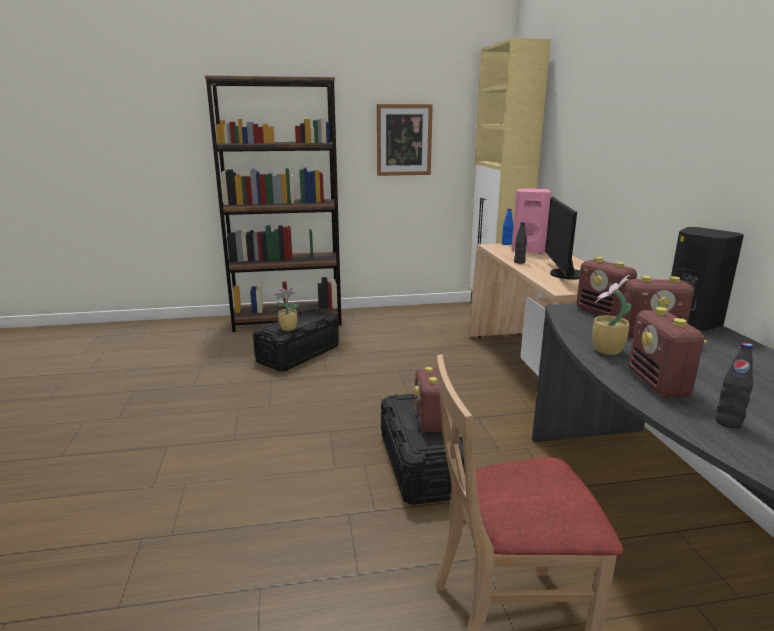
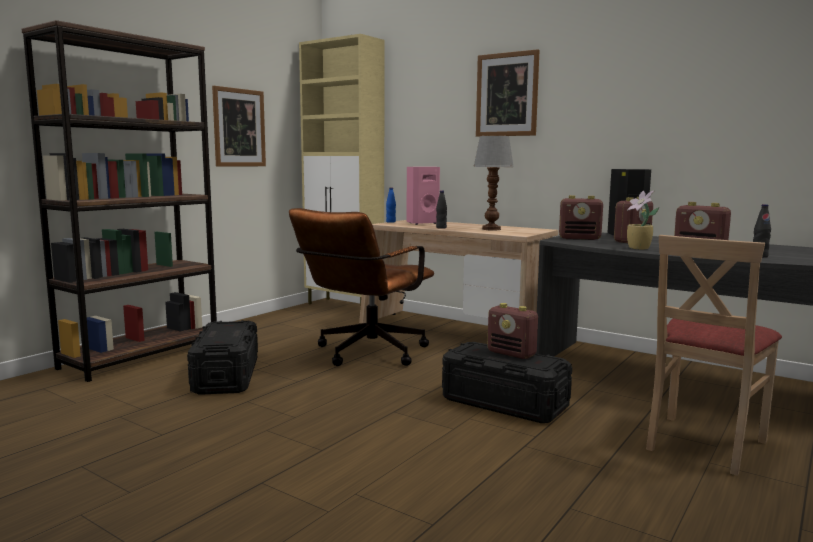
camera: 45 degrees left, 10 degrees down
(287, 328) = (229, 339): potted plant -> none
(414, 368) = (365, 354): none -> brown office chair
(563, 274) = (492, 229): monitor -> table lamp
(631, 108) = (507, 94): none -> picture

